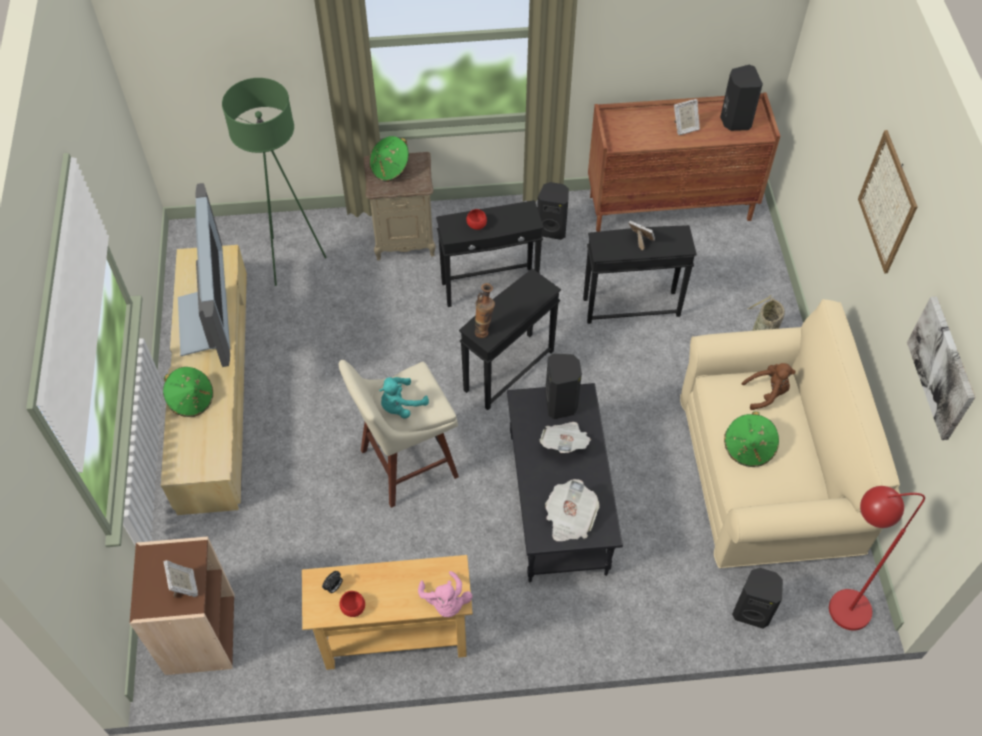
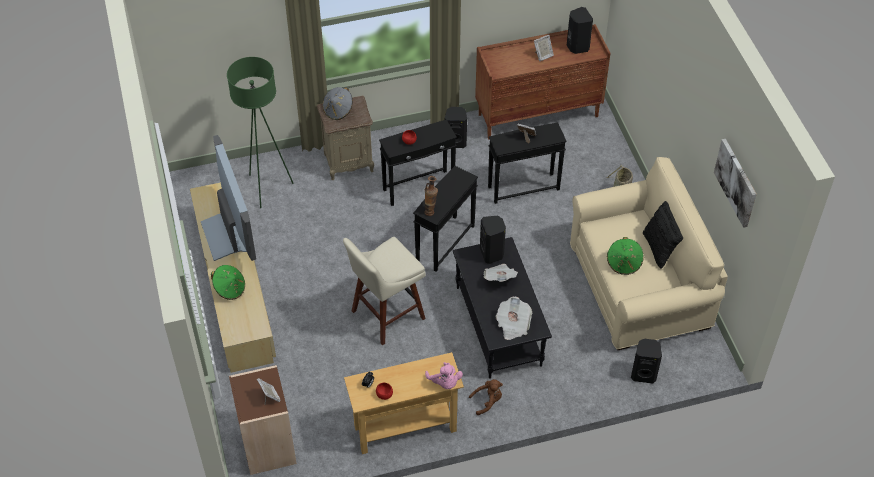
camera: 10 degrees left, 5 degrees down
(390, 169) = (338, 110): green hat -> grey hat
(401, 406) = (386, 266): turquoise plush toy -> none
(767, 393) = (630, 227): brown plush toy -> brown plush toy (487, 401)
(804, 435) = (659, 249): none -> black pillow
(836, 612) = (700, 366): red floor lamp -> none
(888, 201) = (688, 85): picture -> none

